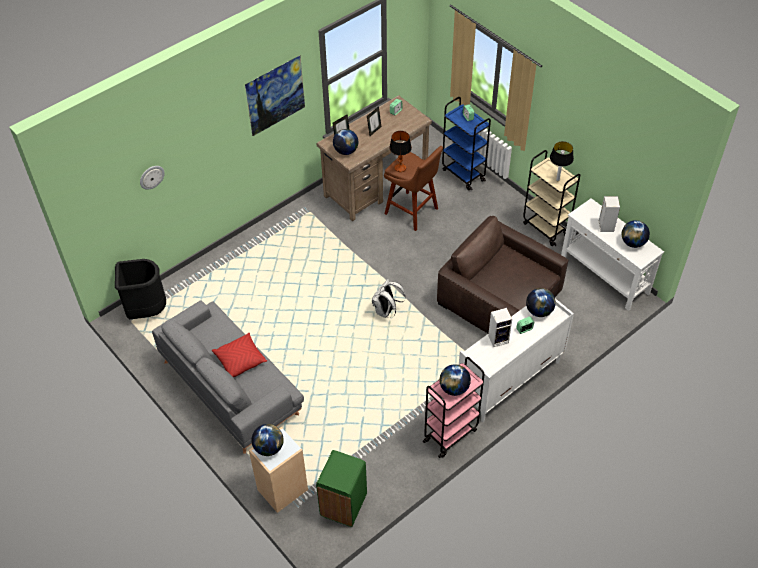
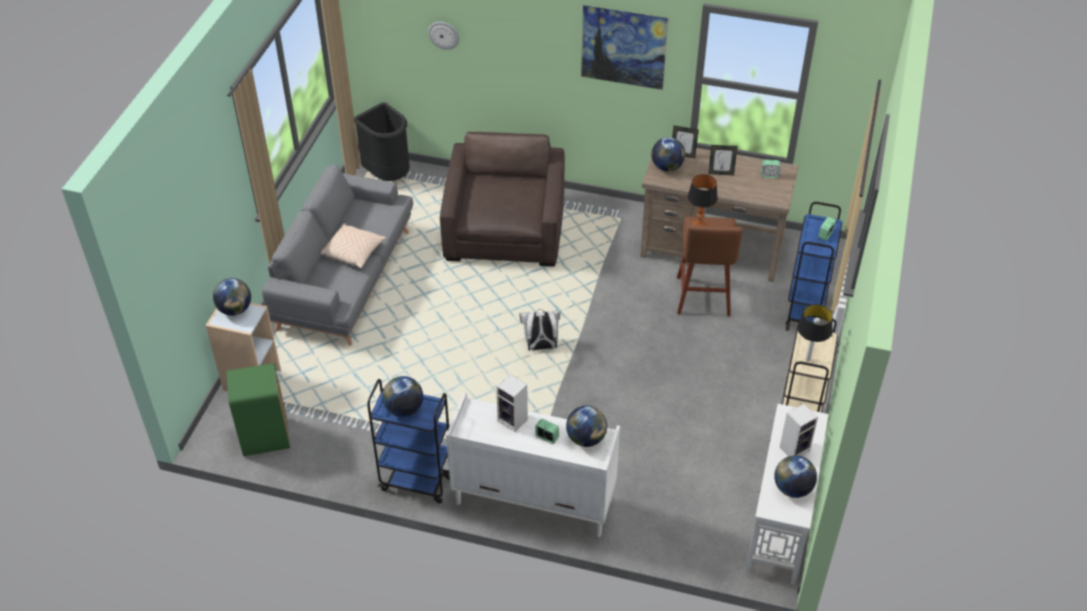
camera: 55 degrees right, 5 degrees down
(240, 360) = (353, 252): red pillow -> beige pillow
(450, 436) = (415, 484): pink cart -> blue cart
(499, 298) = (648, 435): brown armchair -> brown armchair (504, 227)

